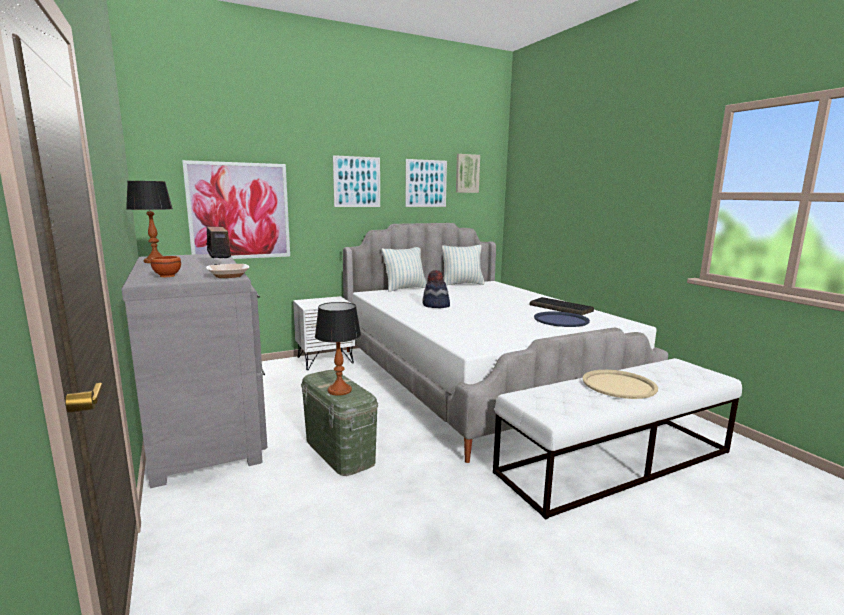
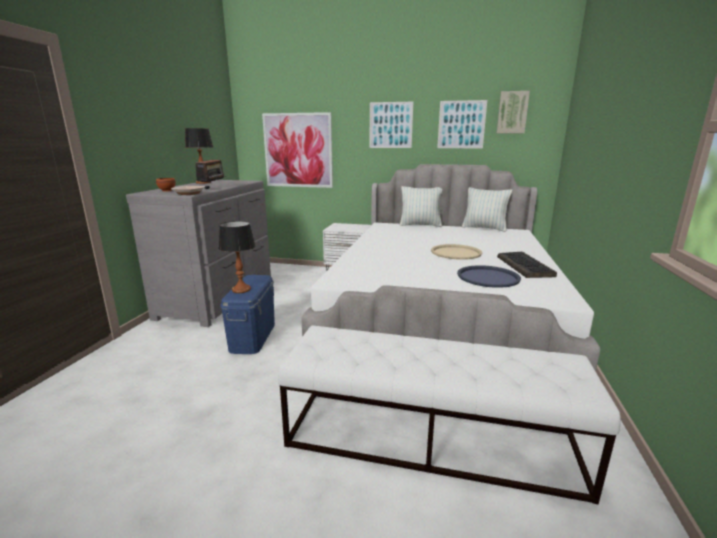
camera: 40 degrees right, 5 degrees up
(339, 451) = (253, 336): green storage box -> blue storage box
(435, 306) = (405, 242): hat -> none
(619, 385) = (429, 355): beige tray -> beige tray (456, 253)

